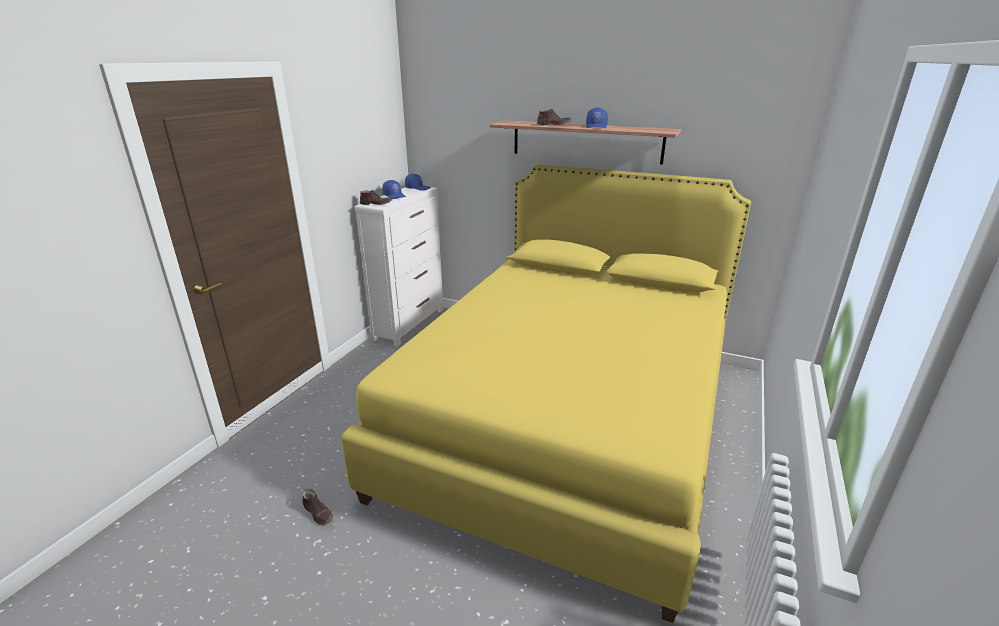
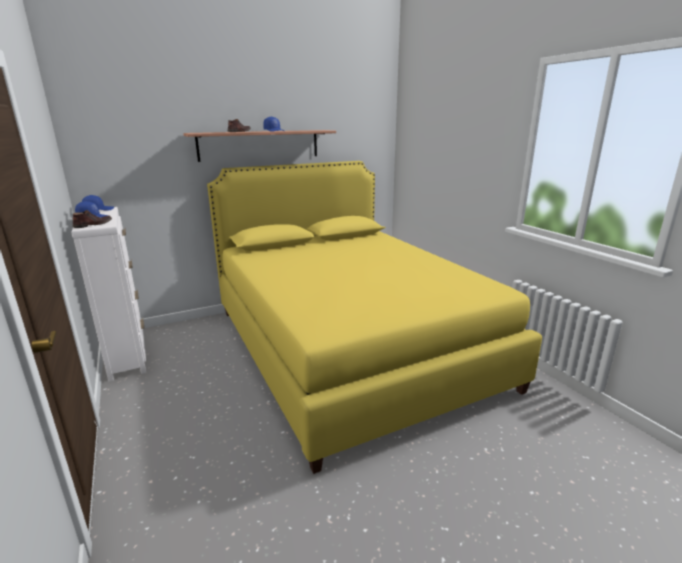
camera: 50 degrees left, 5 degrees down
(318, 513) = (296, 505): brown shoe -> none

